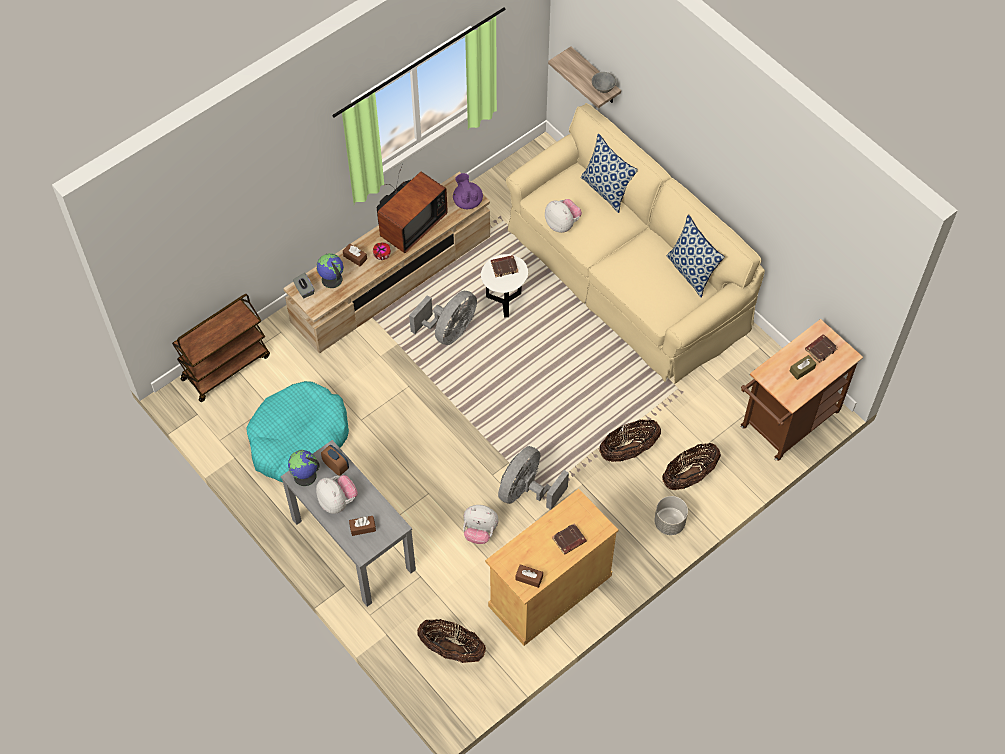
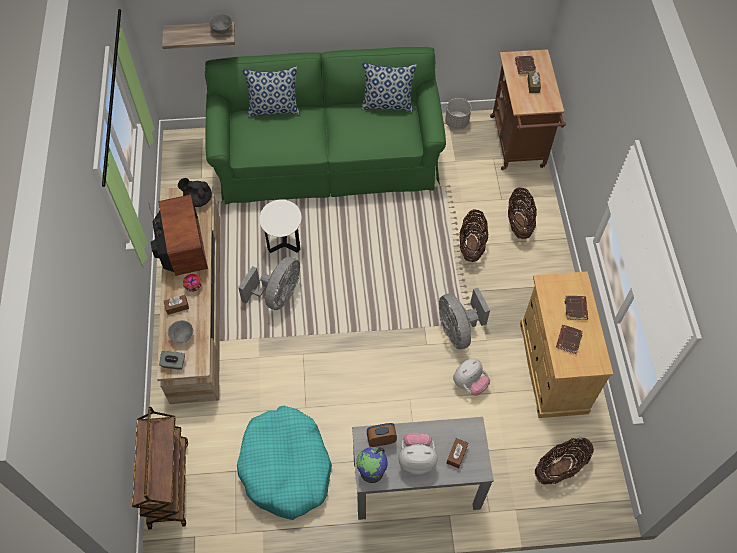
camera: 55 degrees left, 0 degrees up
(331, 279) = (182, 337): globe -> grey bowl
(449, 331) = (277, 295): grey fan -> grey fan turned 45 degrees clockwise
(467, 201) = (198, 199): purple teapot -> black teapot
(504, 267) = (275, 214): brown book -> brown book (568, 340)
(529, 578) = (592, 356): brown tissue box -> none
(562, 224) = (277, 152): plush toy -> none
(625, 274) = (327, 158): beige sofa -> green sofa
(669, 523) = (548, 257): grey planter -> grey planter (457, 122)

